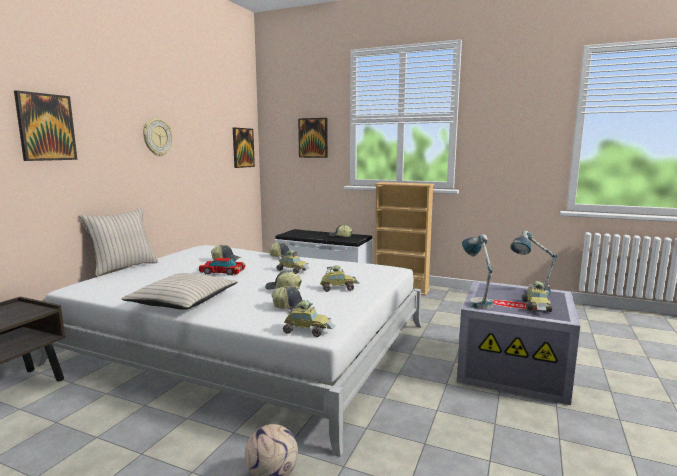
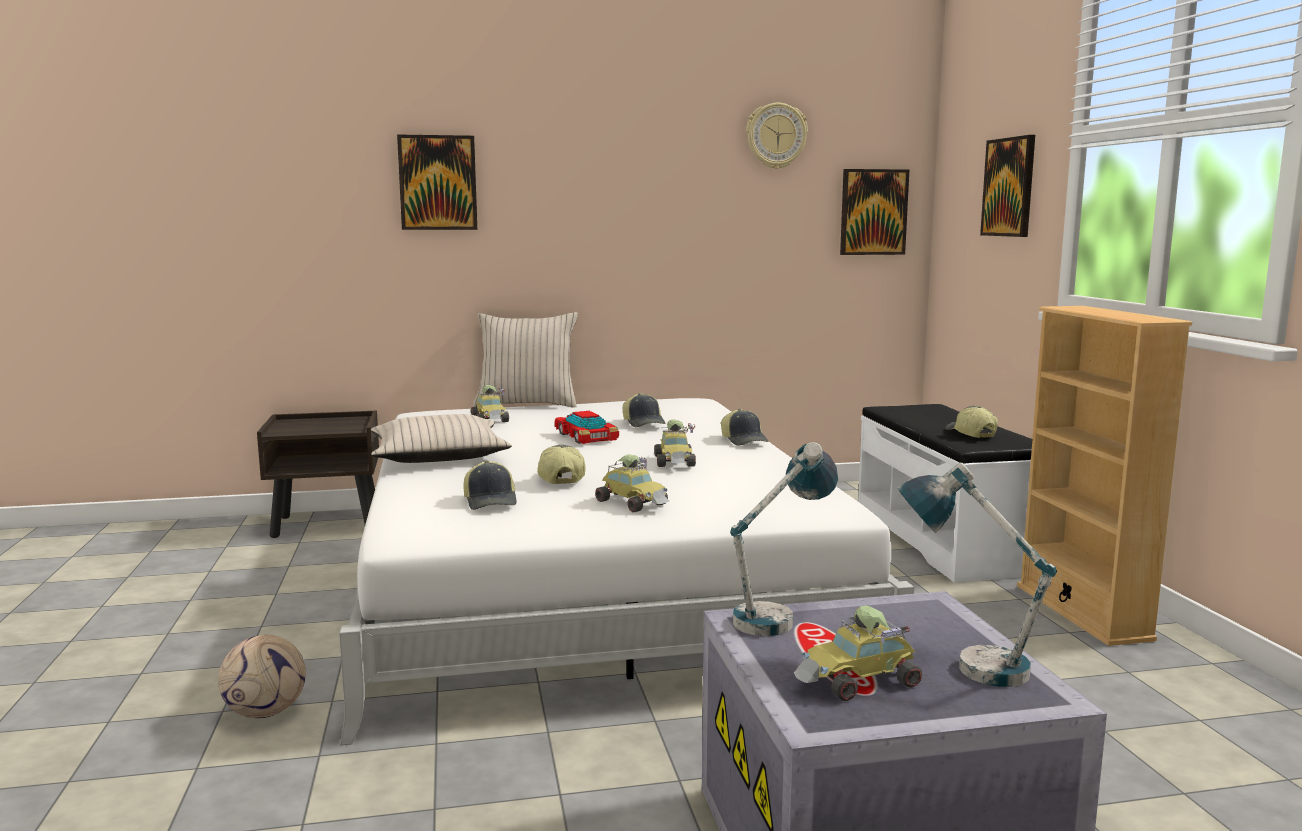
camera: 55 degrees right, 0 degrees up
(157, 137) = (637, 193): wall clock -> wall clock (776, 136)
(307, 330) = (407, 529): toy car -> toy car (491, 419)

